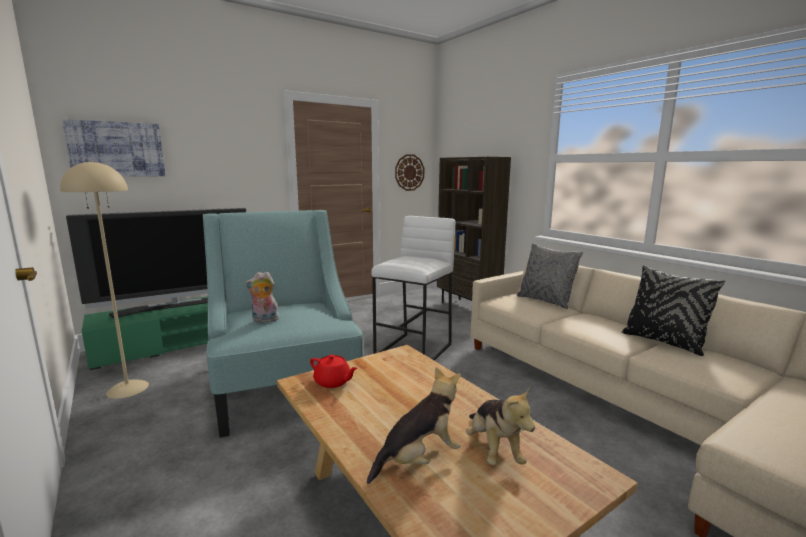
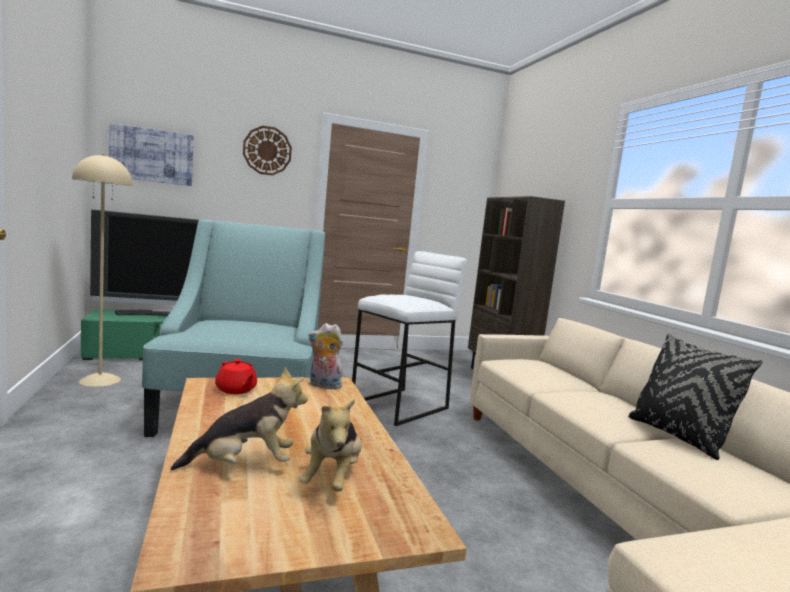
camera: 15 degrees right, 5 degrees down
(264, 320) = (218, 327): plush toy -> plush toy (323, 386)
(409, 172) = (458, 214): wall clock -> wall clock (267, 150)
(545, 301) = (561, 372): grey pillow -> none

